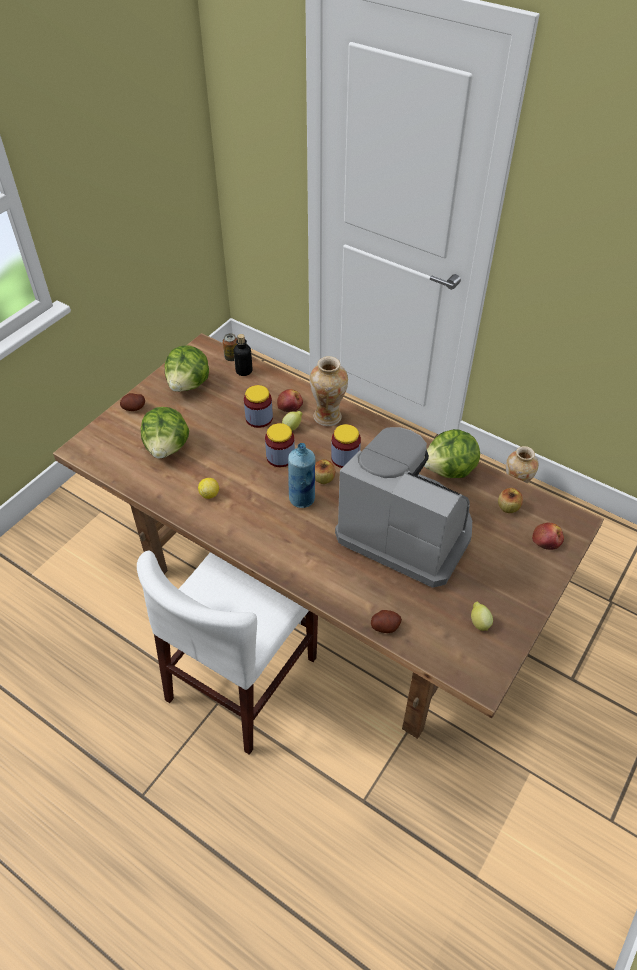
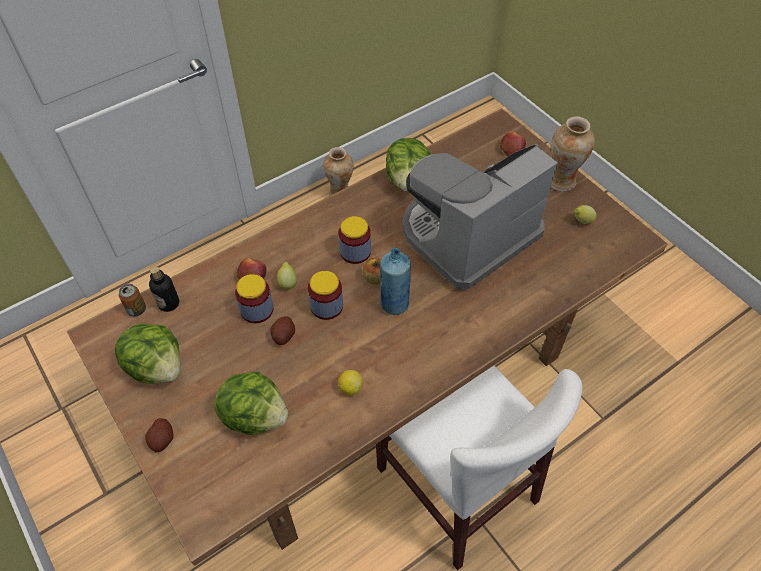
camera: 70 degrees left, 5 degrees up
(328, 417) = (289, 248): vase -> vase (561, 181)
(385, 626) = (569, 286): potato -> potato (283, 335)
(508, 507) = (468, 158): apple -> none

